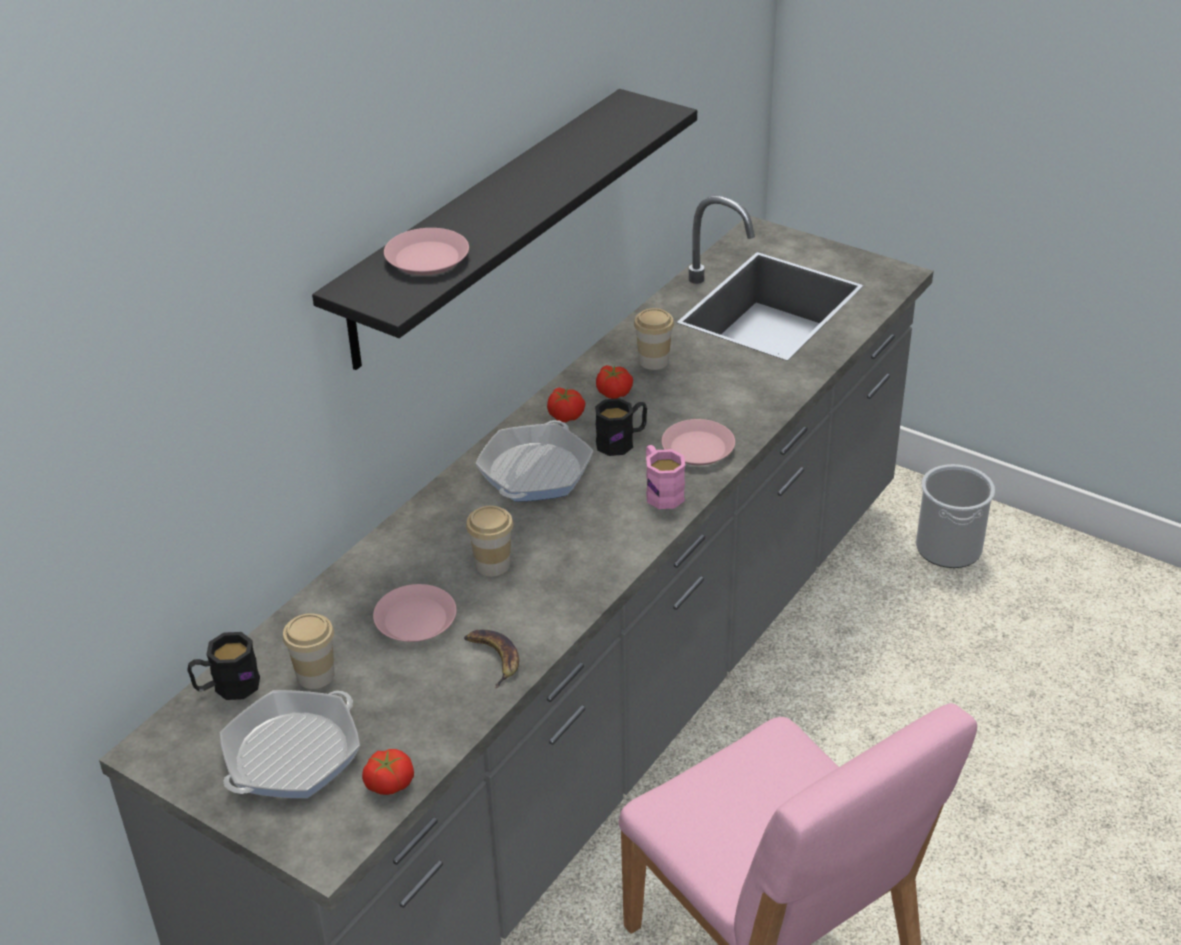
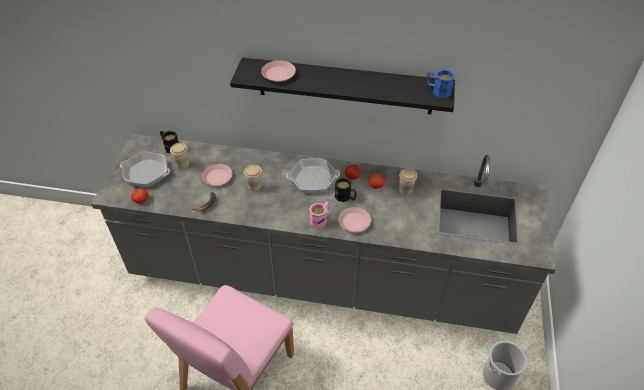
camera: 65 degrees right, 10 degrees up
(638, 110) = (438, 90): none -> blue mug

